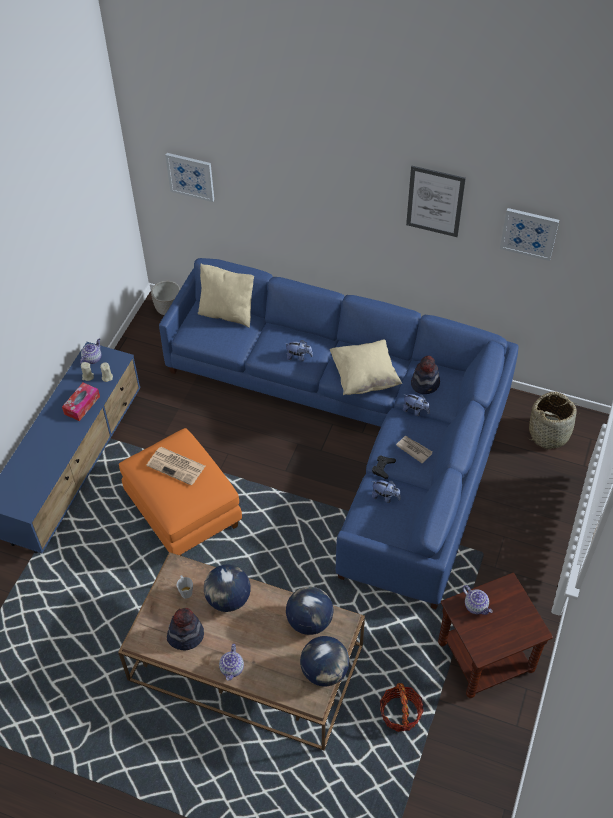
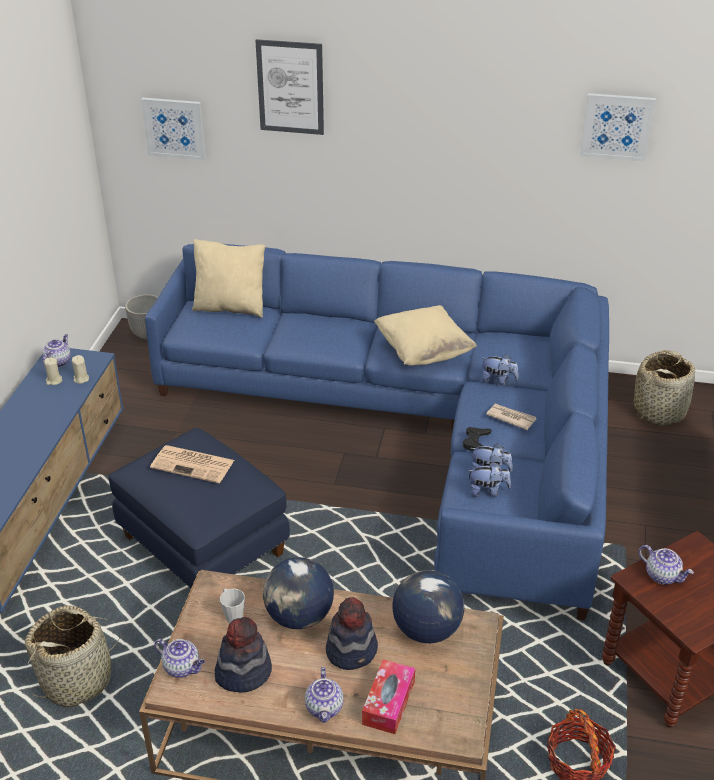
camera: 10 degrees left, 15 degrees down
(82, 405) = (49, 411): tissue box -> tissue box (388, 703)
(88, 606) = (77, 679): none -> basket
(148, 626) = (182, 667): none -> teapot
(182, 512) = (202, 546): orange ottoman -> blue ottoman
(298, 357) = (333, 340): plush toy -> plush toy (487, 491)
(324, 671) = (467, 693): globe -> none
(425, 384) = (502, 351): hat -> hat (352, 650)
(435, 201) = (494, 102): picture -> picture (290, 87)

